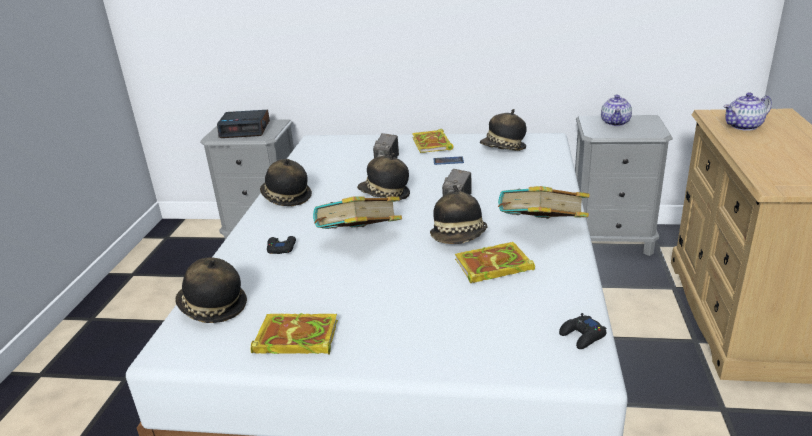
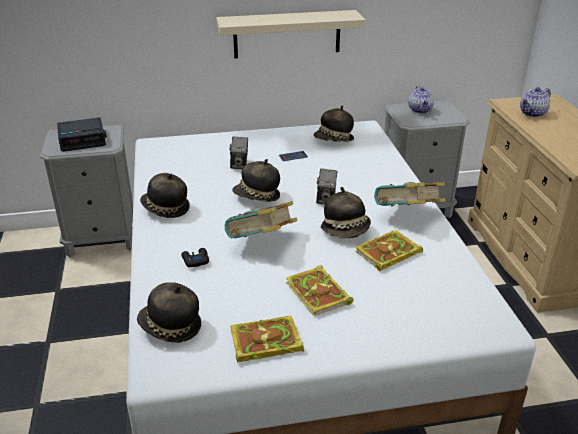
camera: 20 degrees left, 5 degrees up
(432, 144) = (268, 140): book -> book (319, 294)
(461, 30) = (287, 34): none -> beige shelf
(582, 336) = (485, 302): black game controller -> none

